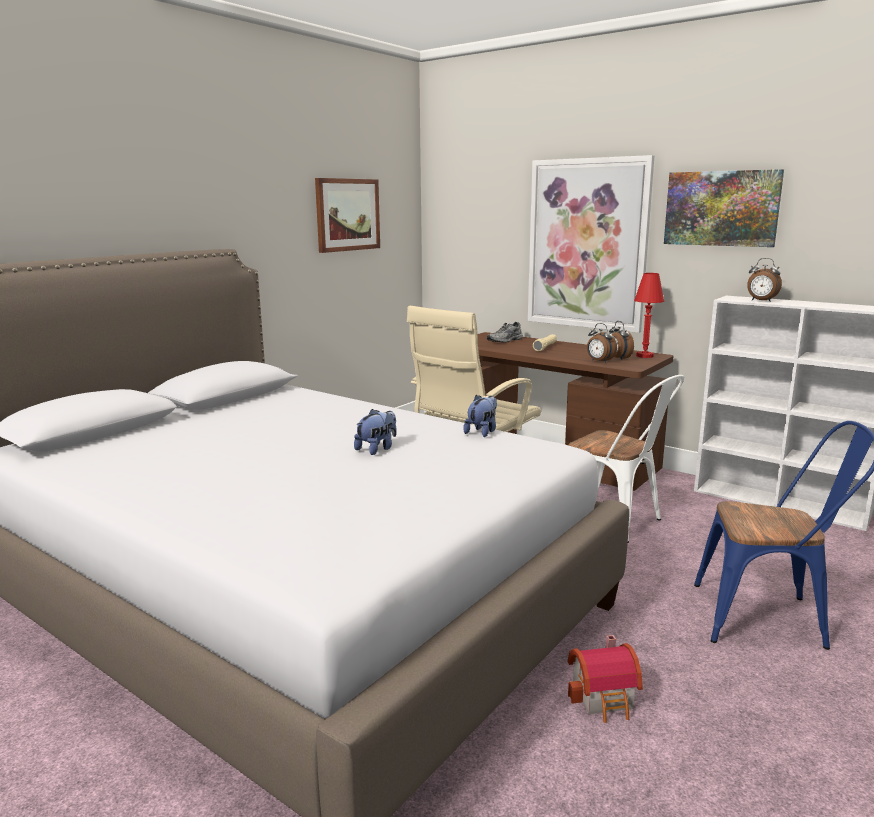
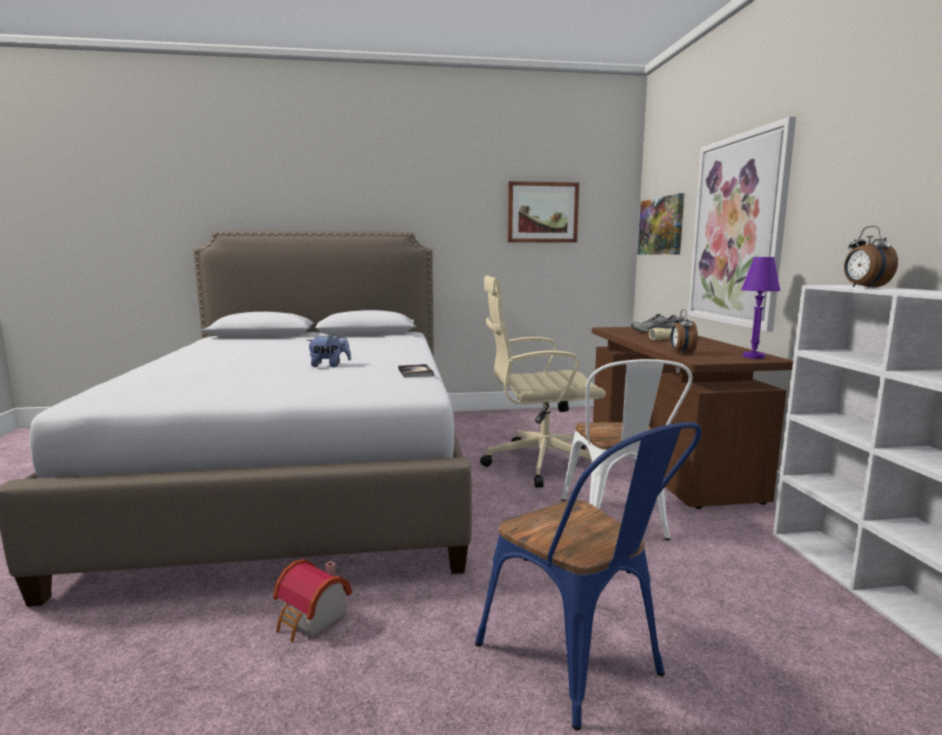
camera: 45 degrees right, 5 degrees down
(482, 432) = (415, 372): plush toy -> book
(618, 358) = (711, 354): alarm clock -> none
(644, 356) = (753, 357): red table lamp -> purple table lamp
(721, 208) = (857, 169): picture -> picture (661, 226)

